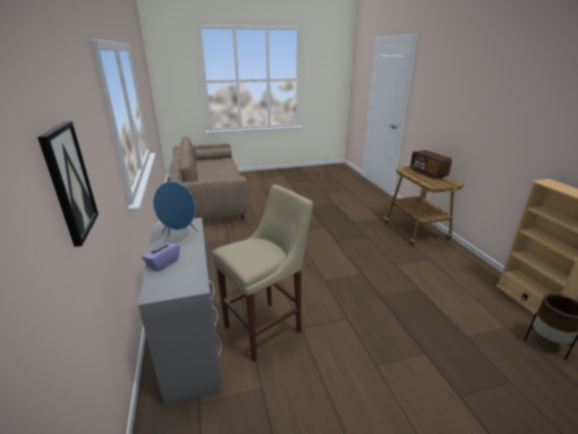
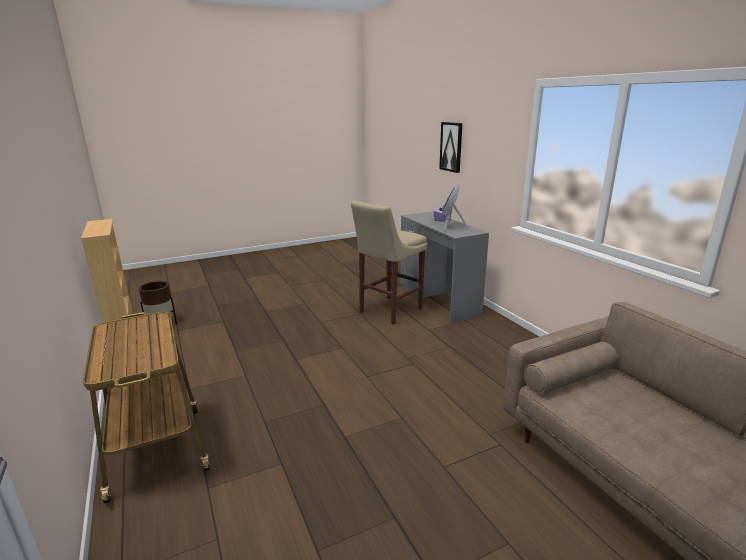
camera: 170 degrees right, 5 degrees down
(428, 173) = (117, 351): radio -> none

